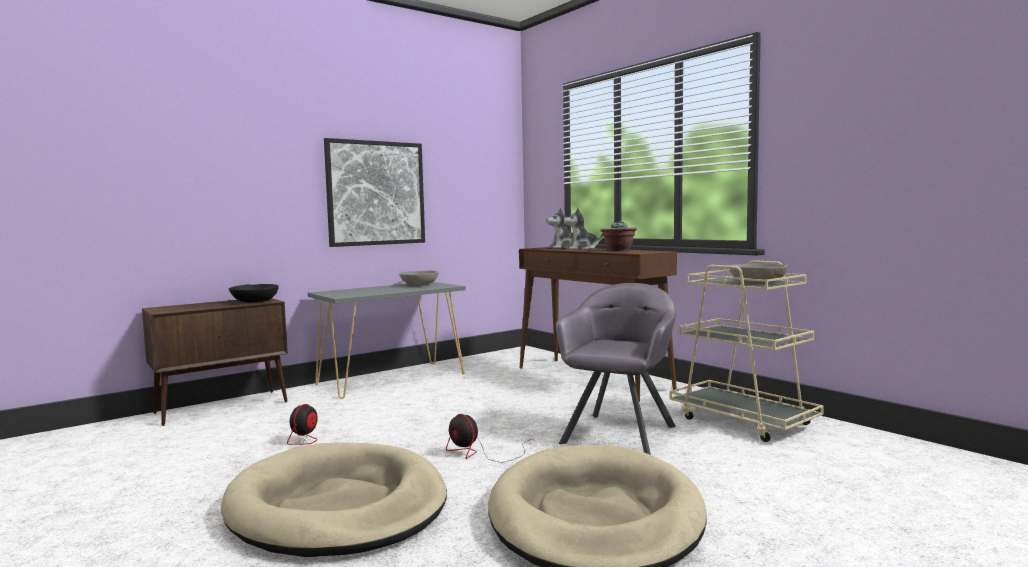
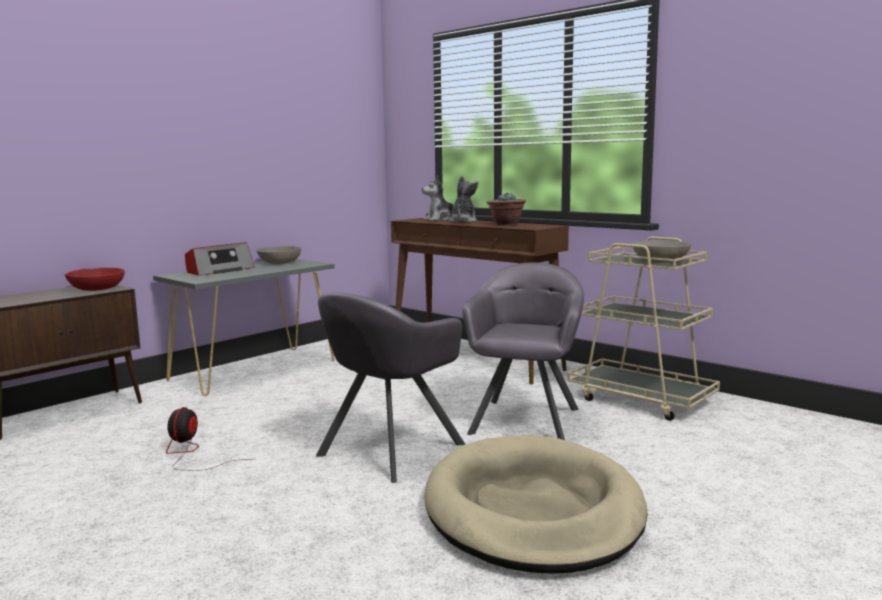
camera: 10 degrees left, 5 degrees up
(254, 301) = (96, 289): black bowl -> red bowl
(338, 506) = (257, 520): beige dog bed -> none
(364, 290) = (219, 270): none -> radio
(376, 193) = (225, 157): picture -> none
(481, 453) = (389, 450): fan -> grey armchair
(582, 249) = (463, 221): plush toy -> plush toy turned 120 degrees clockwise

